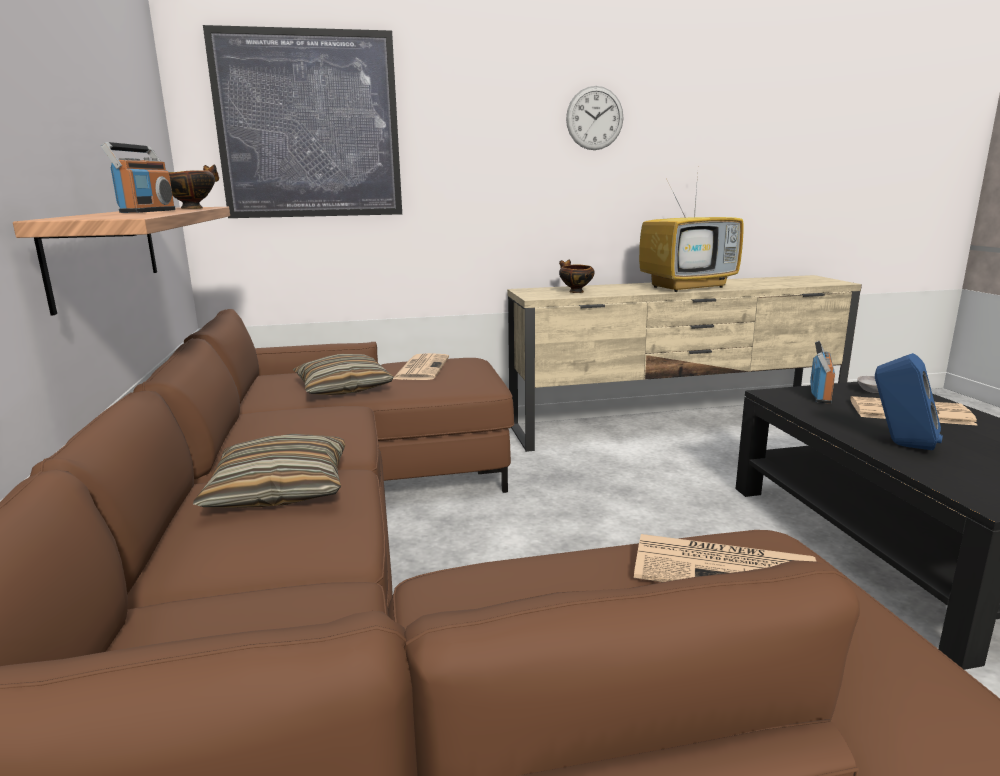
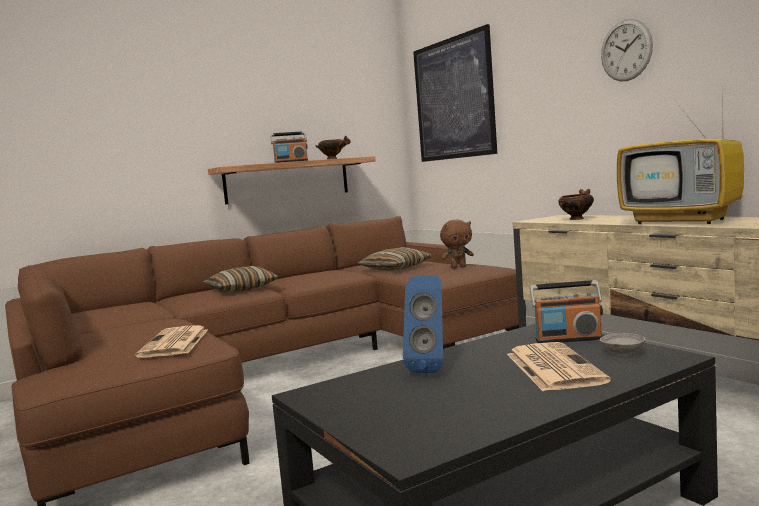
camera: 70 degrees right, 10 degrees down
(421, 368) = (458, 267): newspaper -> brown plush toy

